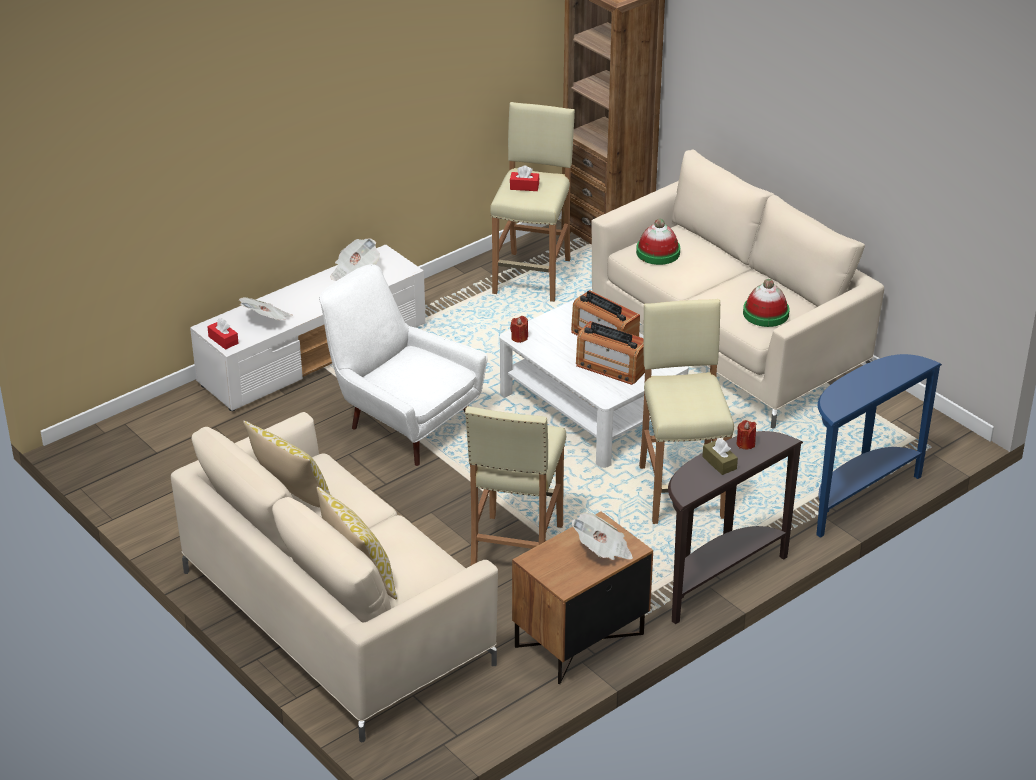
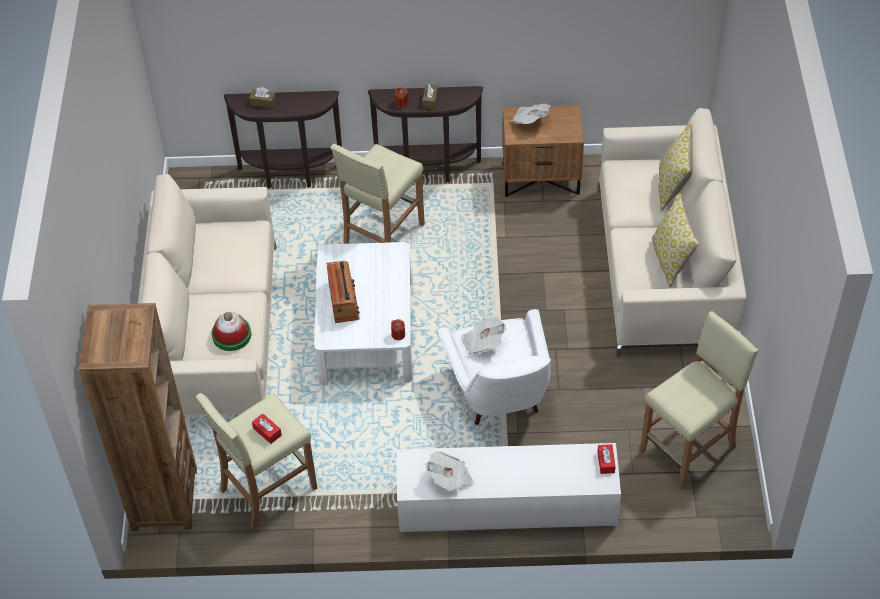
camera: 140 degrees left, 15 degrees up
(267, 320) = (558, 464): newspaper -> newspaper (482, 342)
(515, 551) = (521, 252): beige stool -> beige stool (689, 449)
(611, 367) = (367, 273): radio -> none
(765, 313) = (234, 237): hat -> none
(856, 497) = (290, 175): blue console table -> brown console table
(890, 373) = (263, 102): none -> brown tissue box

